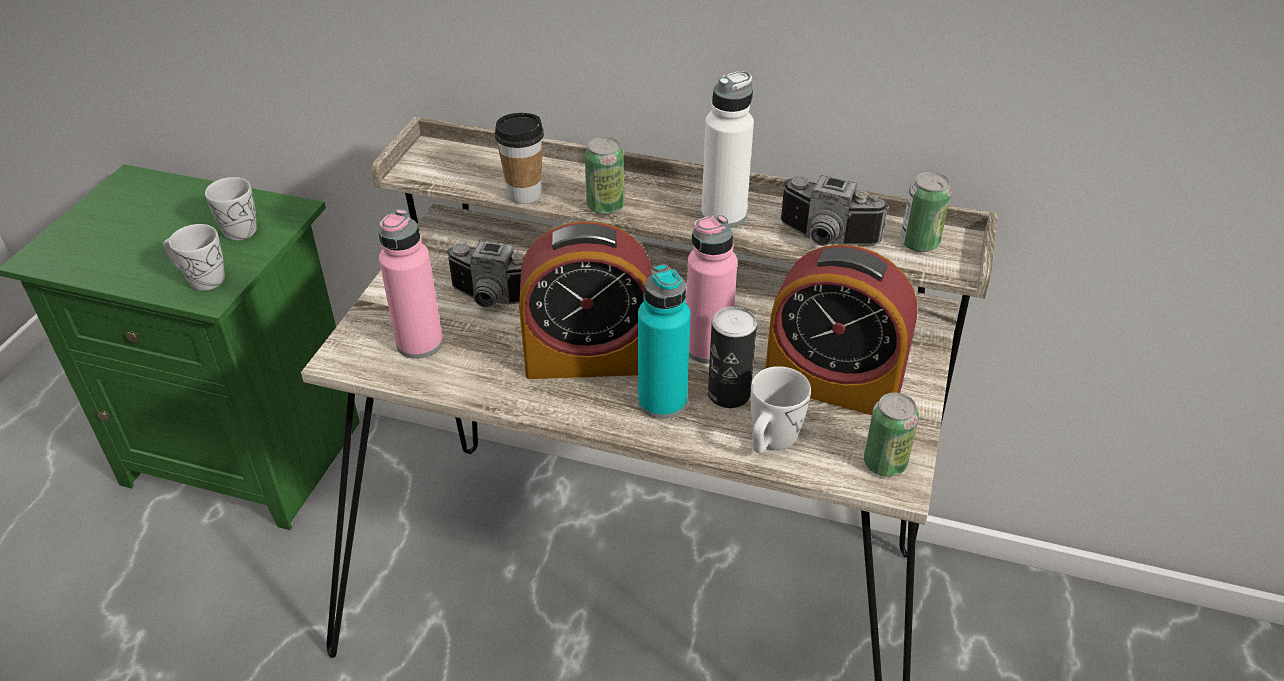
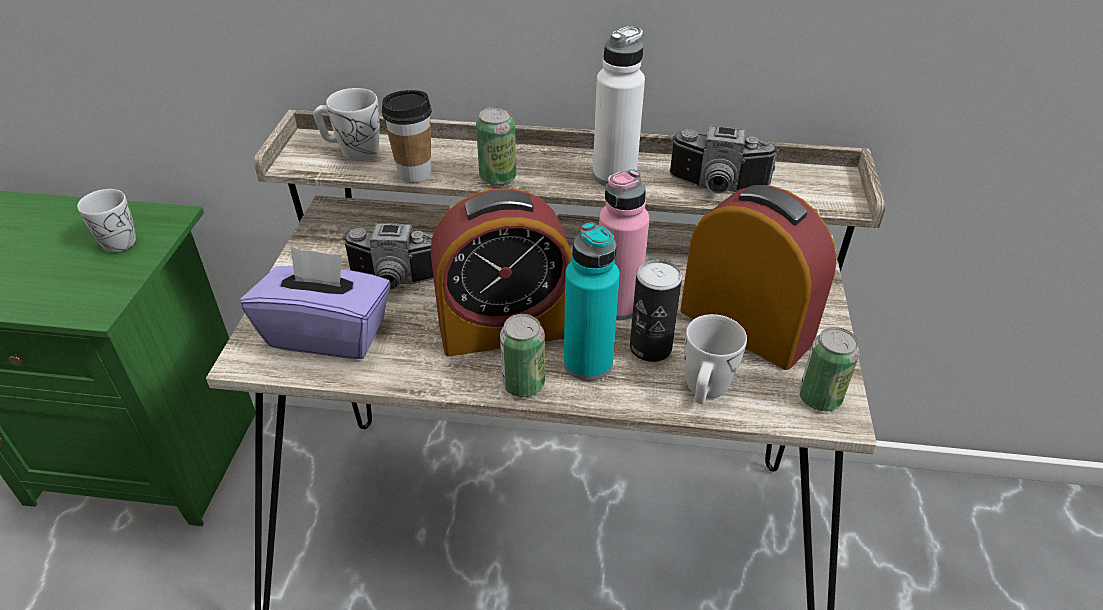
camera: 10 degrees left, 0 degrees up
(200, 279) = (83, 294): white mug -> white mug (352, 151)
(419, 343) = (328, 333): pink bottle -> purple tissue box
(832, 384) = (745, 326): alarm clock -> alarm clock turned 150 degrees counterclockwise
(919, 243) = (804, 183): can -> can (523, 384)

